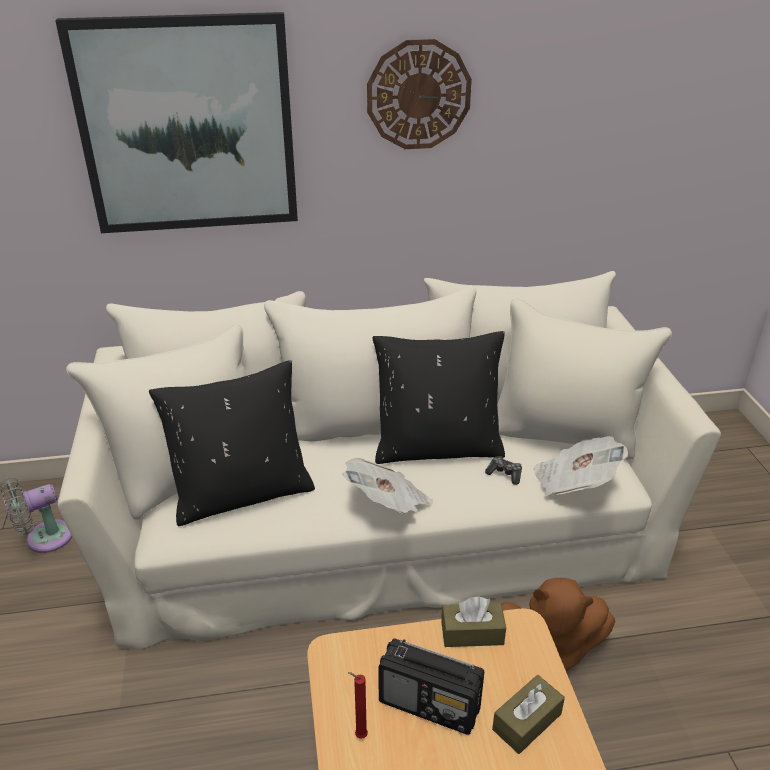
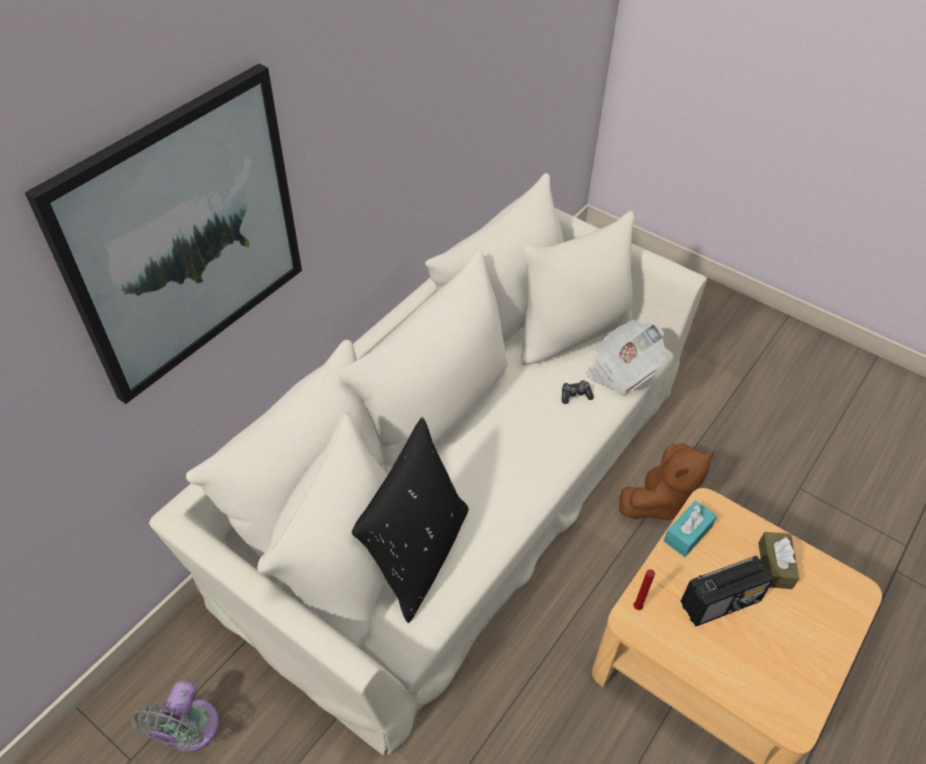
camera: 45 degrees left, 15 degrees up
(359, 735) = (709, 658): red candle -> red candle (636, 608)
(388, 503) = (531, 479): newspaper -> none
(418, 95) = (377, 88): wall clock -> none
(437, 447) = (506, 404): black pillow -> none
(472, 633) = (687, 534): brown tissue box -> turquoise tissue box

